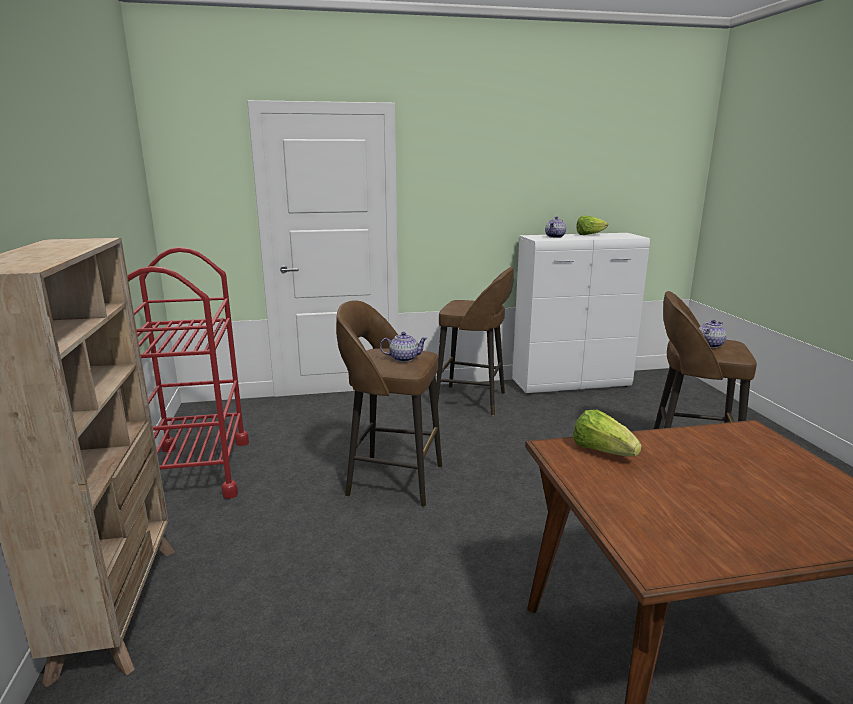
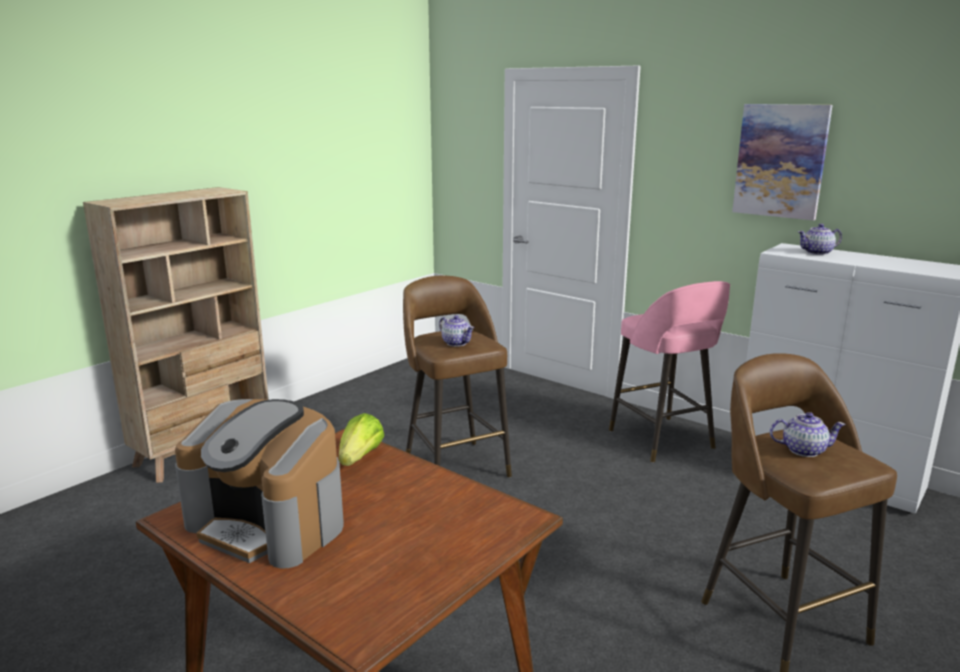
camera: 50 degrees right, 0 degrees up
(197, 470) = (361, 397): red cart -> none
(473, 400) = (662, 440): brown stool -> pink stool
(512, 176) = (780, 161): none -> picture
(589, 235) = (884, 259): lettuce -> none
(704, 521) = (269, 523): none -> coffee machine

